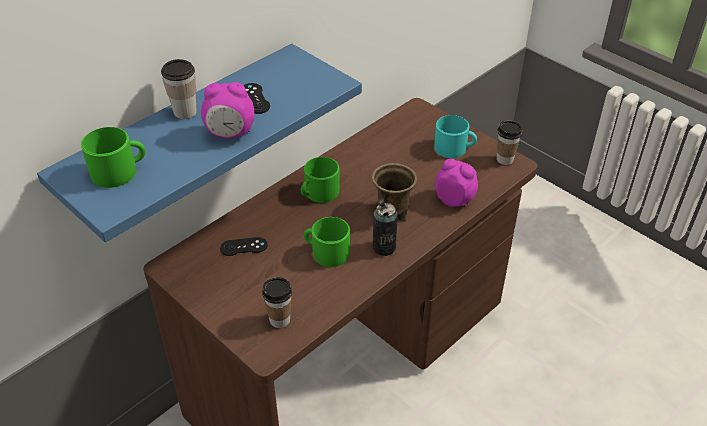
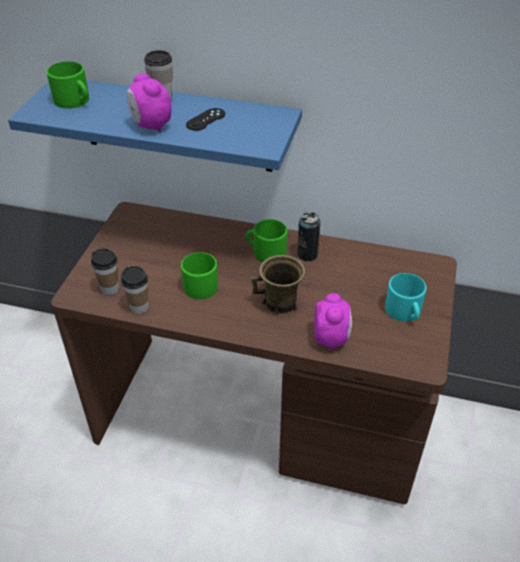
camera: 60 degrees right, 0 degrees up
(244, 247) = (173, 238): black game controller -> none
(384, 247) = (230, 315): can -> can (307, 254)
(505, 159) = (425, 354): cup -> cup (139, 307)

